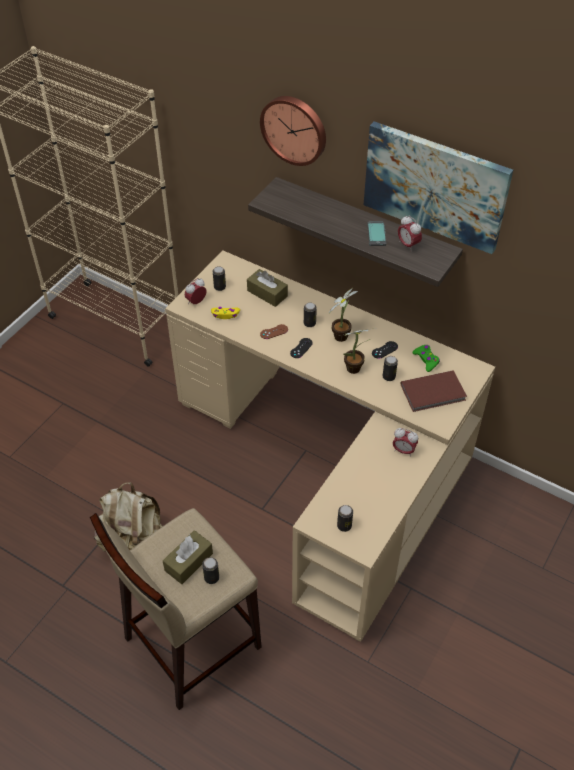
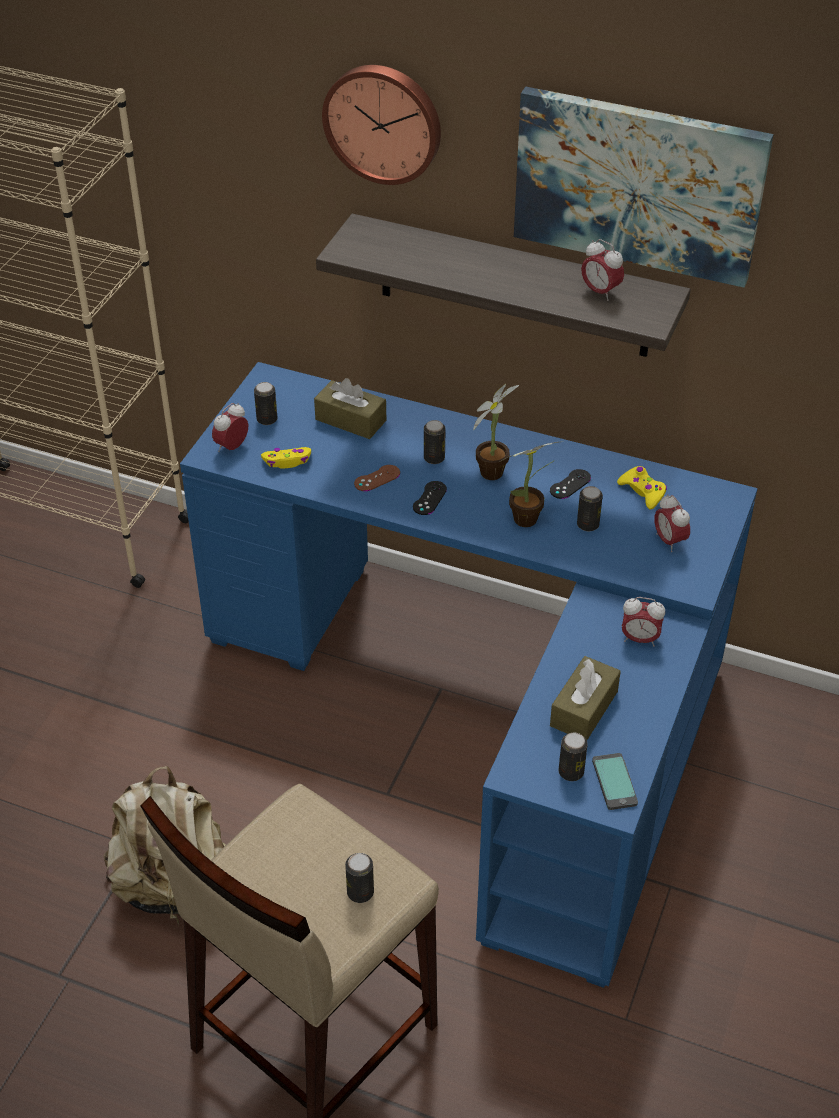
camera: 10 degrees left, 5 degrees down
(188, 562) = (313, 872): brown tissue box -> brown tissue box (584, 708)
(331, 467) = (491, 709): beige desk -> blue desk
(376, 234) = (544, 281): phone -> phone (615, 782)
(426, 360) = (642, 491): green game controller -> yellow game controller
(434, 393) = (669, 541): brown book -> alarm clock

